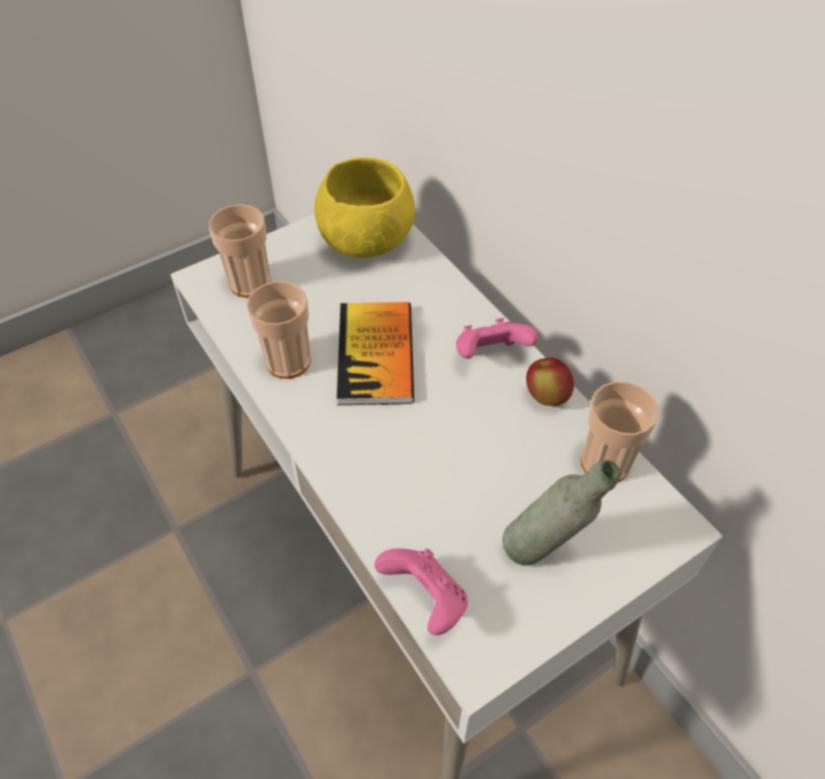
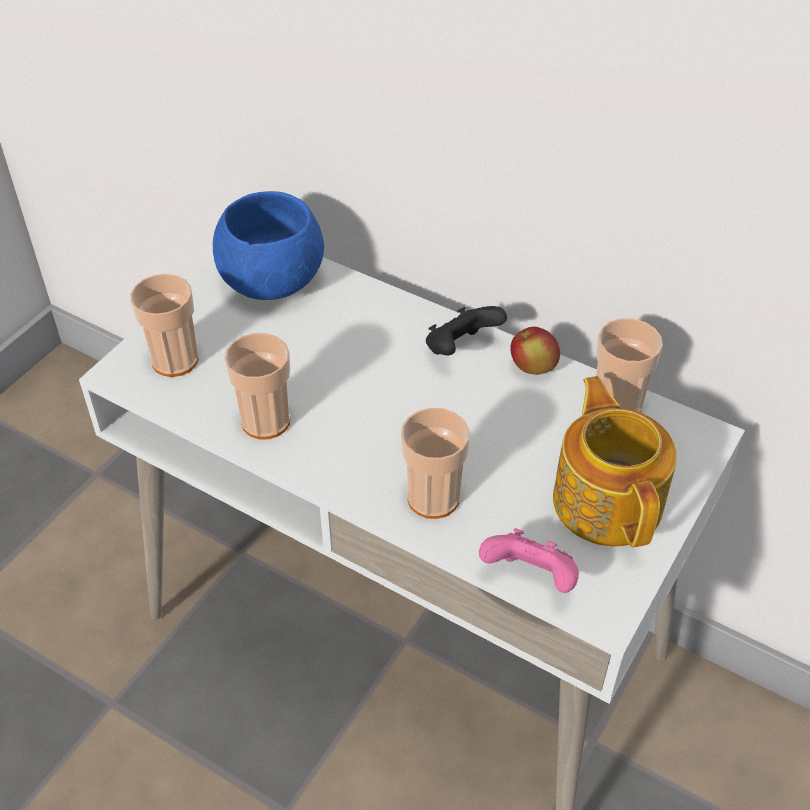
camera: 25 degrees left, 5 degrees down
(365, 241) = (271, 282): yellow bowl -> blue bowl
(376, 355) = (350, 385): book -> none
(384, 486) = (433, 498): none -> cup
(490, 355) = (460, 349): pink game controller -> black game controller
(543, 553) = (608, 499): grey bottle -> teapot

